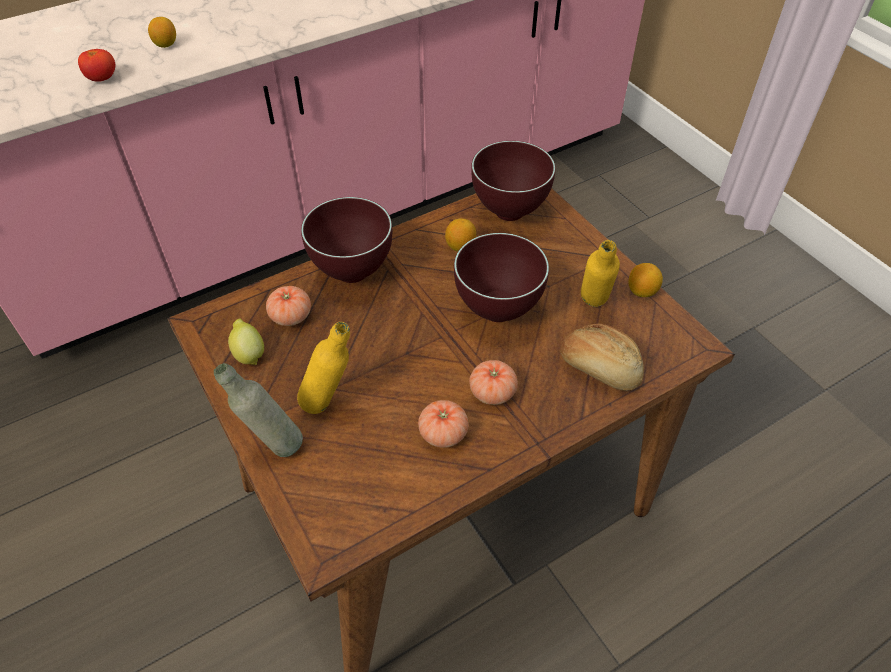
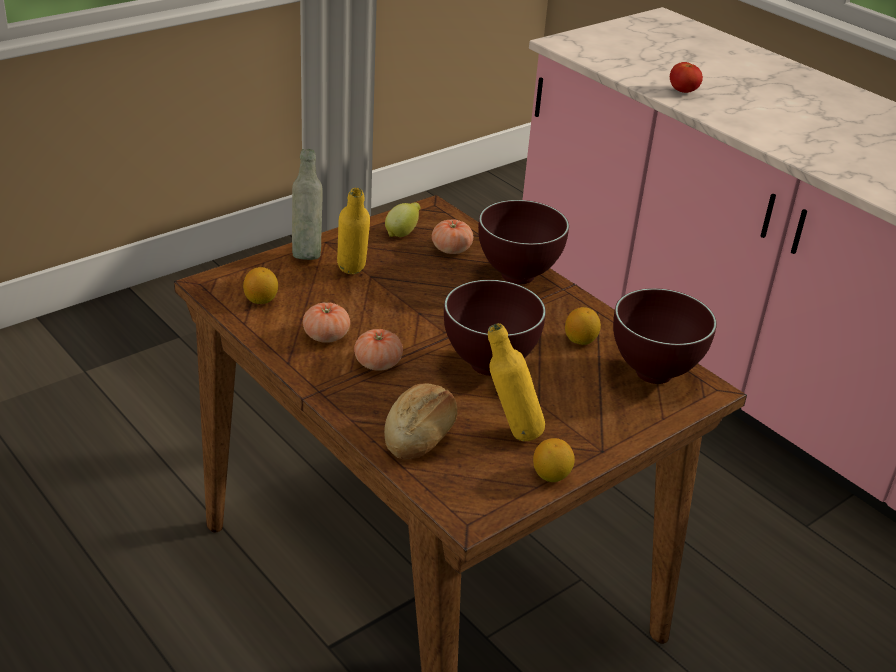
camera: 80 degrees right, 15 degrees down
(166, 44) = (760, 111): lemon -> lemon (261, 300)

